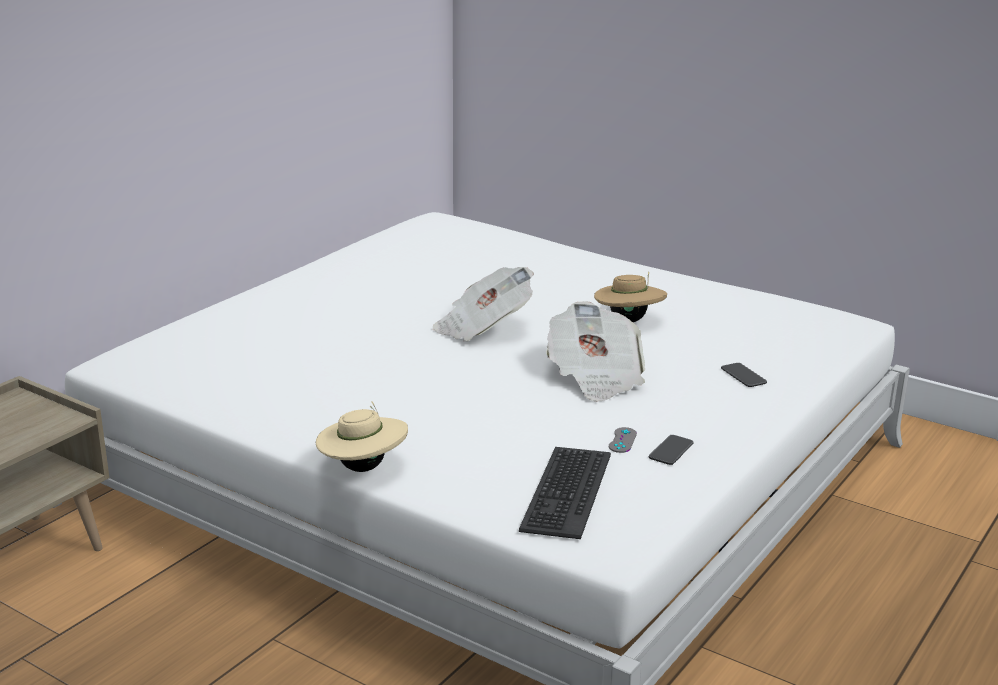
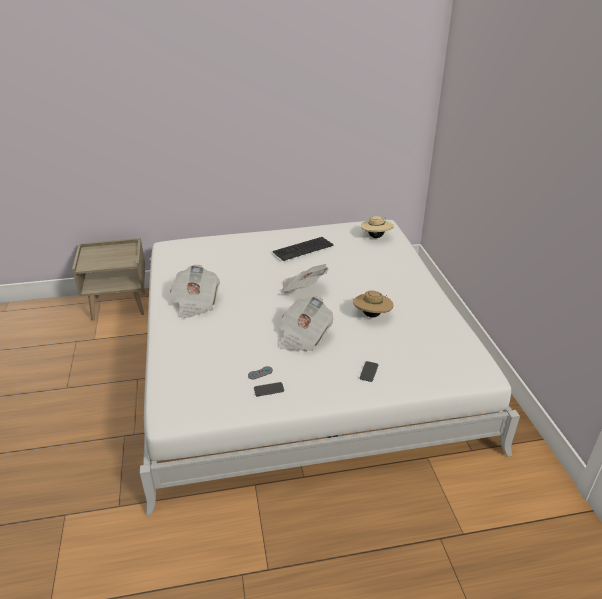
camera: 45 degrees right, 10 degrees up
(349, 410) = (195, 303): none -> newspaper
(363, 467) = (161, 330): beige hat -> beige hat (376, 236)
(565, 492) = (199, 383): keyboard -> keyboard (303, 249)

